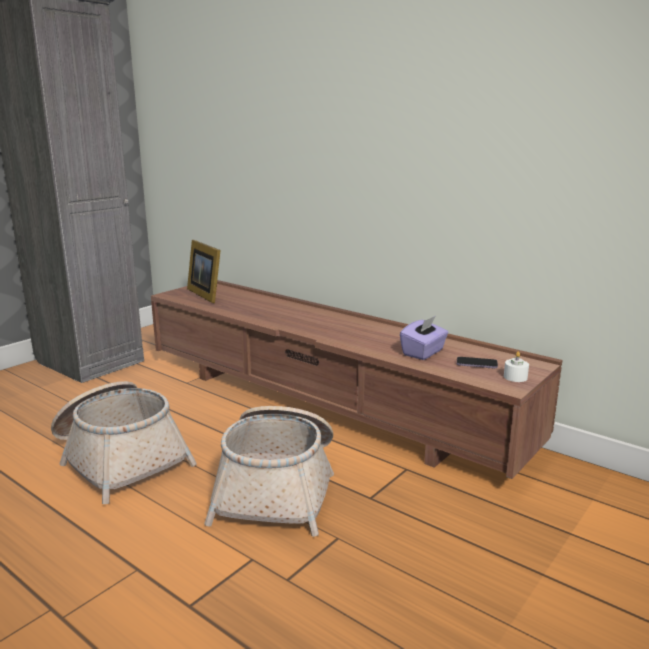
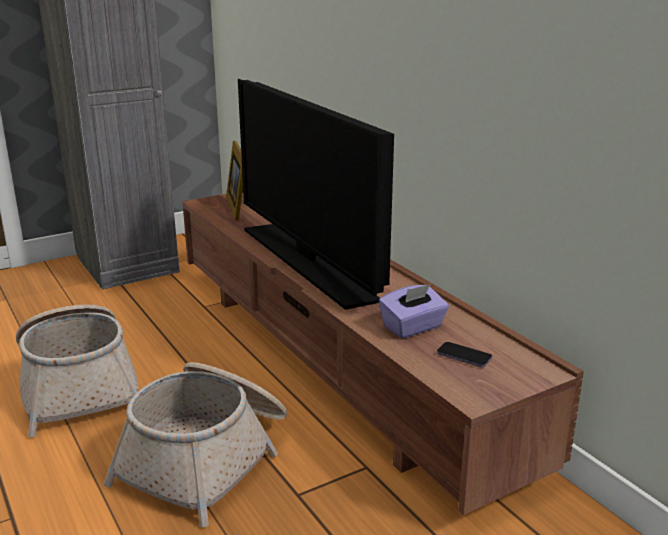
camera: 20 degrees right, 5 degrees up
(302, 324) = (308, 263): none -> television
(515, 377) = (495, 385): white candle -> none

